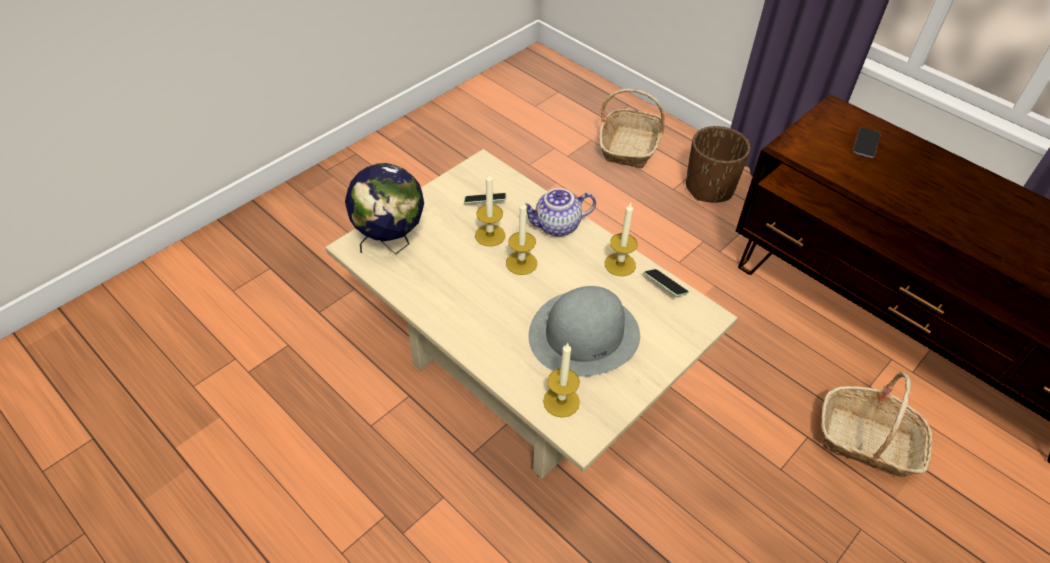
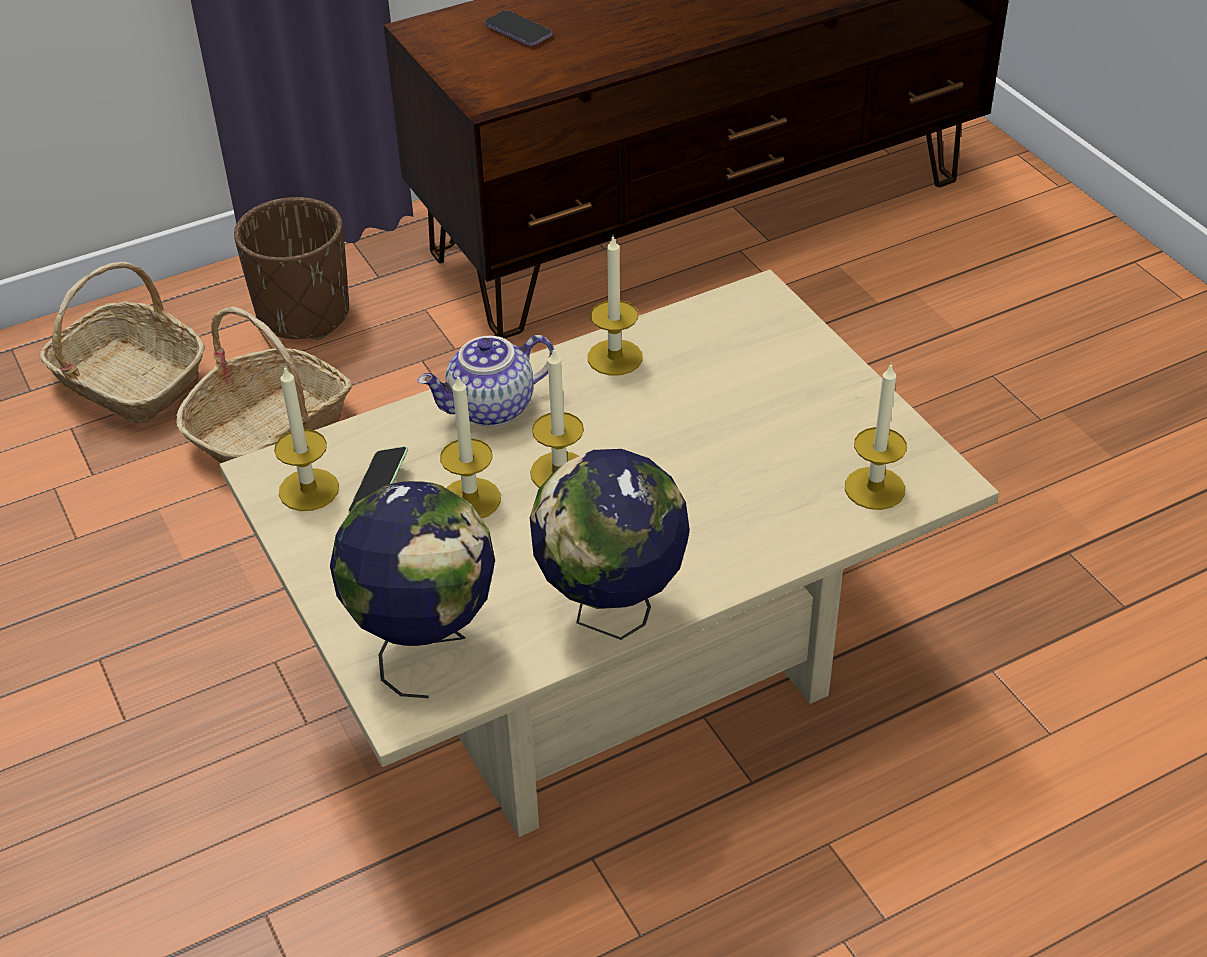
camera: 70 degrees left, 5 degrees down
(430, 304) = (611, 612): none -> globe
(476, 180) = (308, 490): none -> candle
(557, 226) = (491, 409): teapot -> teapot turned 60 degrees clockwise
(584, 334) = (748, 432): grey hat -> none
(664, 286) = (683, 322): phone -> none
(868, 441) = (865, 321): basket -> basket (270, 429)

